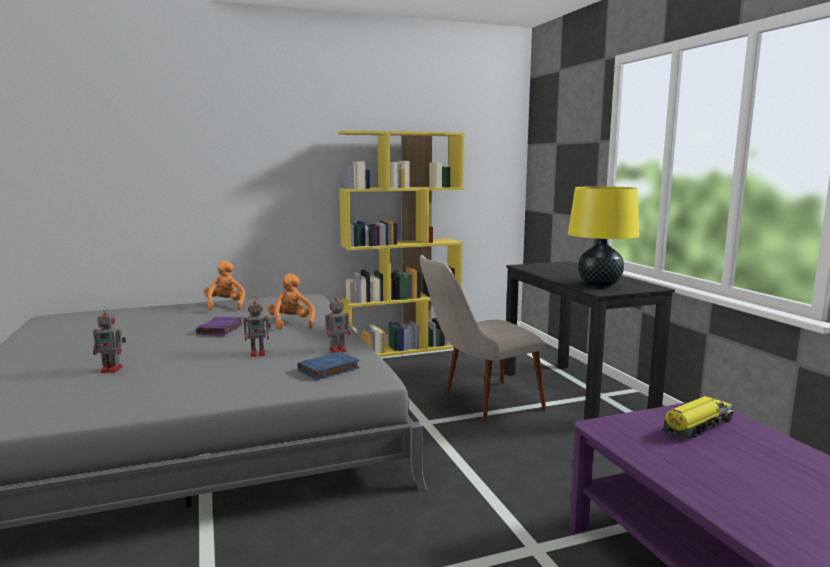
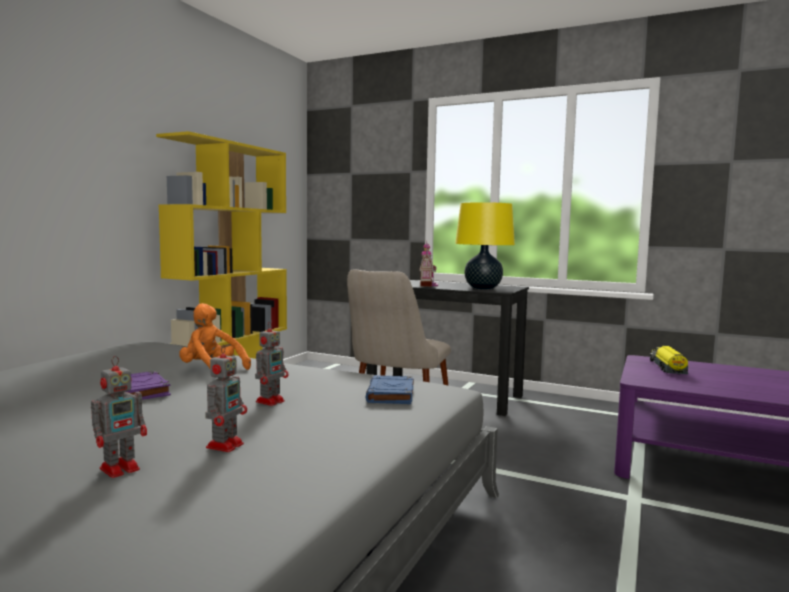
camera: 45 degrees left, 5 degrees down
(225, 306) = (58, 369): orange plush toy -> none
(338, 350) = (343, 379): toy robot -> toy robot (226, 445)
(559, 273) = (428, 285): none -> toy house

